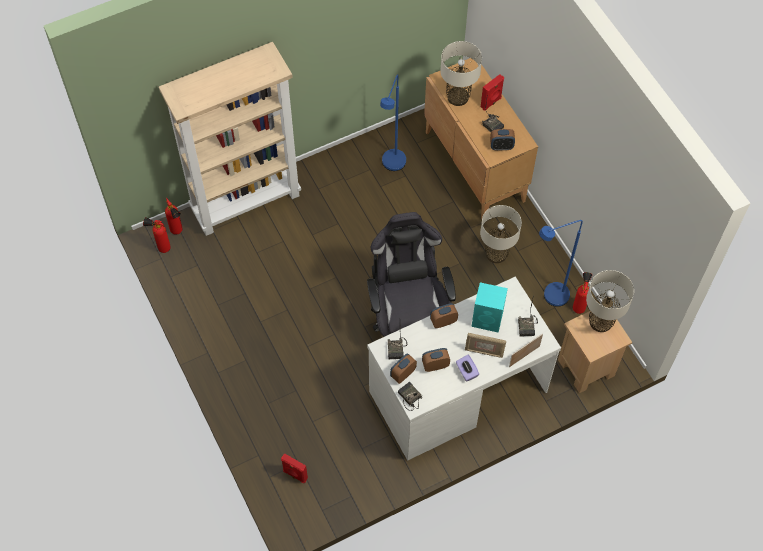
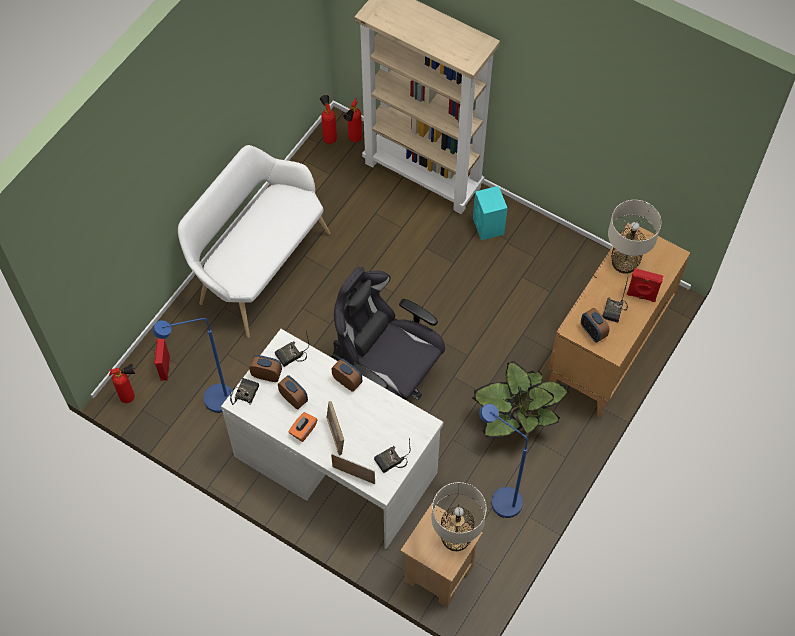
camera: 60 degrees right, 0 degrees up
(248, 359) = (258, 267): none -> white bench
(392, 166) = (552, 274): blue floor lamp -> blue floor lamp (210, 401)
(408, 318) = (388, 379): black office chair -> black office chair turned 105 degrees counterclockwise
(466, 372) = (303, 430): purple tissue box -> orange tissue box
(488, 319) = (376, 420): turquoise speaker -> turquoise speaker (488, 227)
(496, 254) = (516, 421): table lamp -> potted plant
(579, 306) = (508, 532): fire extinguisher -> fire extinguisher (131, 396)

